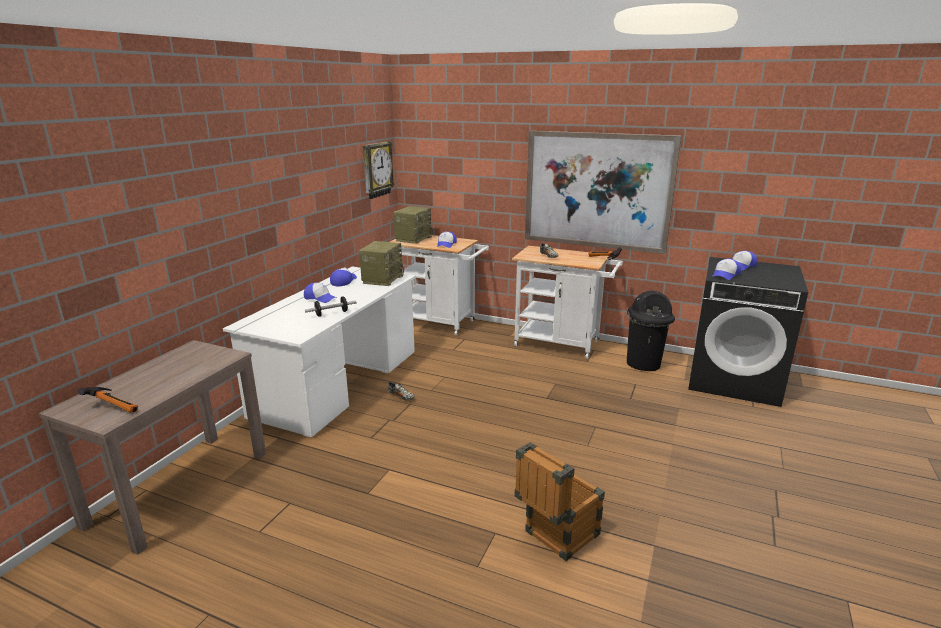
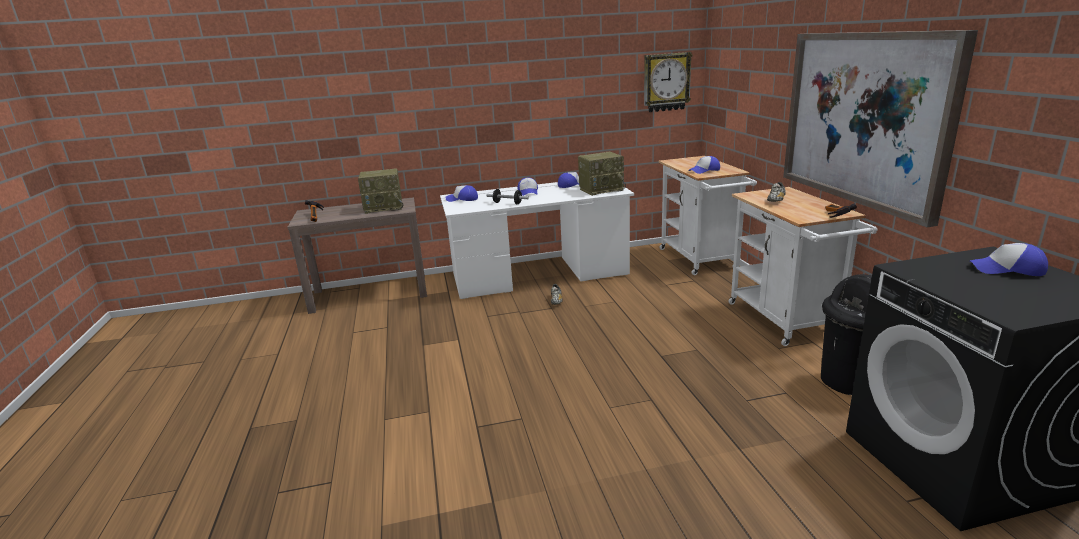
camera: 55 degrees right, 0 degrees up
(413, 238) = (691, 161): radio -> radio (384, 207)
(555, 537) = (451, 441): crate -> none
(725, 275) = (929, 269): cap -> cap (462, 199)

